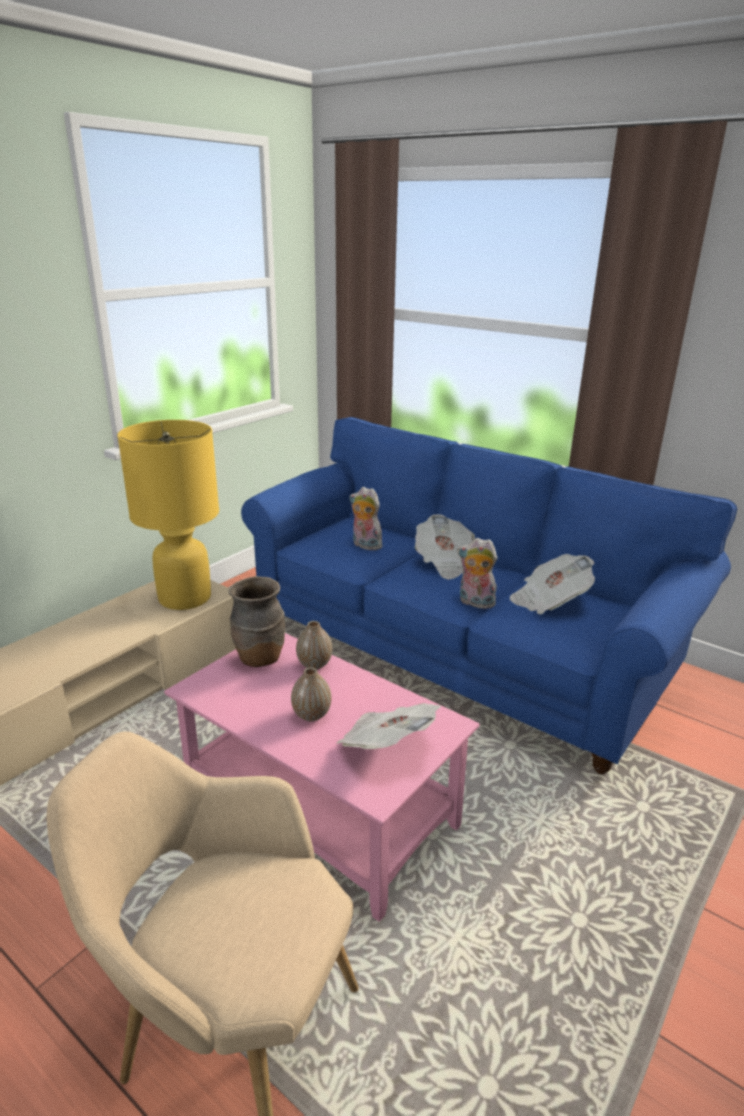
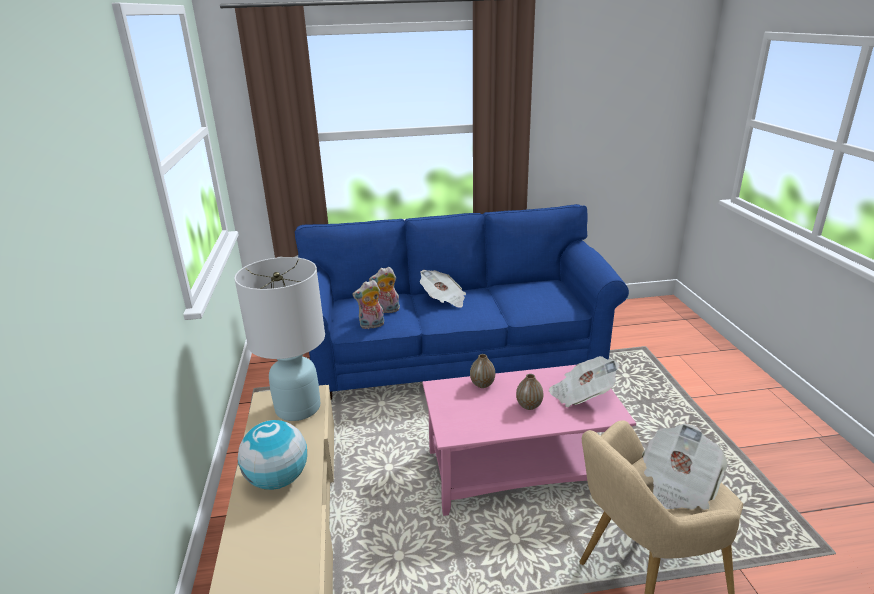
camera: 45 degrees left, 0 degrees up
(74, 642) = (278, 479): none -> globe
(184, 598) = (297, 408): yellow table lamp -> white table lamp
(259, 658) = (450, 399): brown vase -> none
(475, 603) = (494, 312): plush toy -> plush toy (371, 326)
(549, 601) = (526, 294): newspaper -> newspaper (678, 484)

